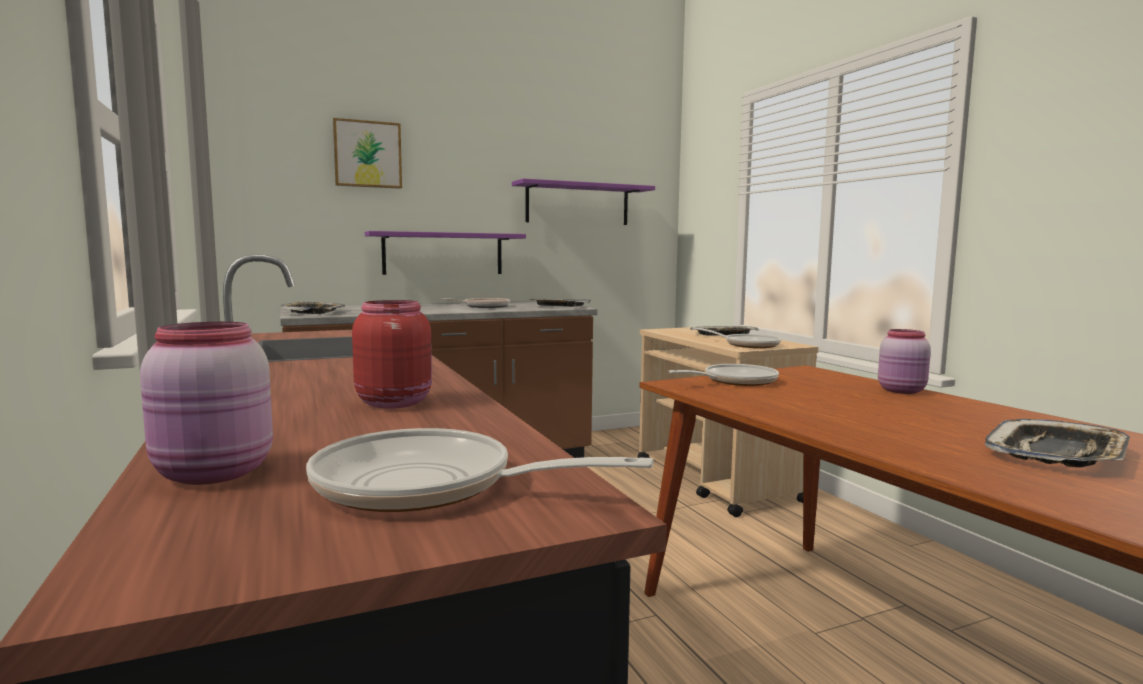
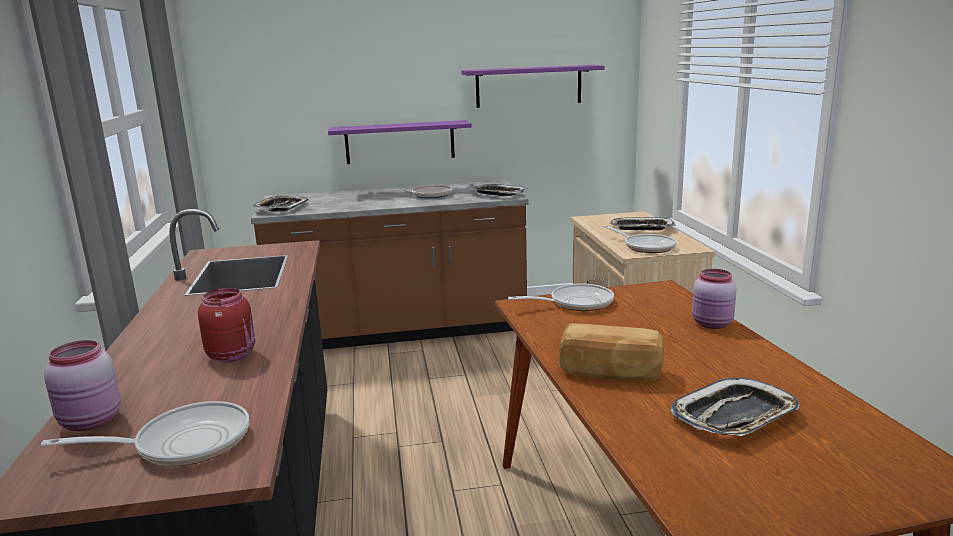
camera: 15 degrees right, 10 degrees up
(367, 154) = (327, 58): picture -> none
(429, 486) = (183, 443): frying pan -> frying pan turned 135 degrees clockwise
(861, 428) = (610, 373): none -> bread

